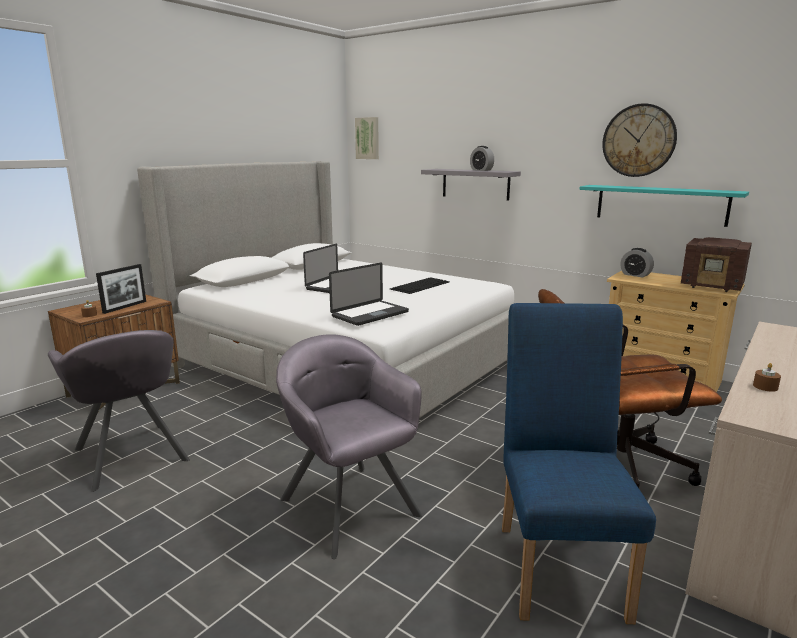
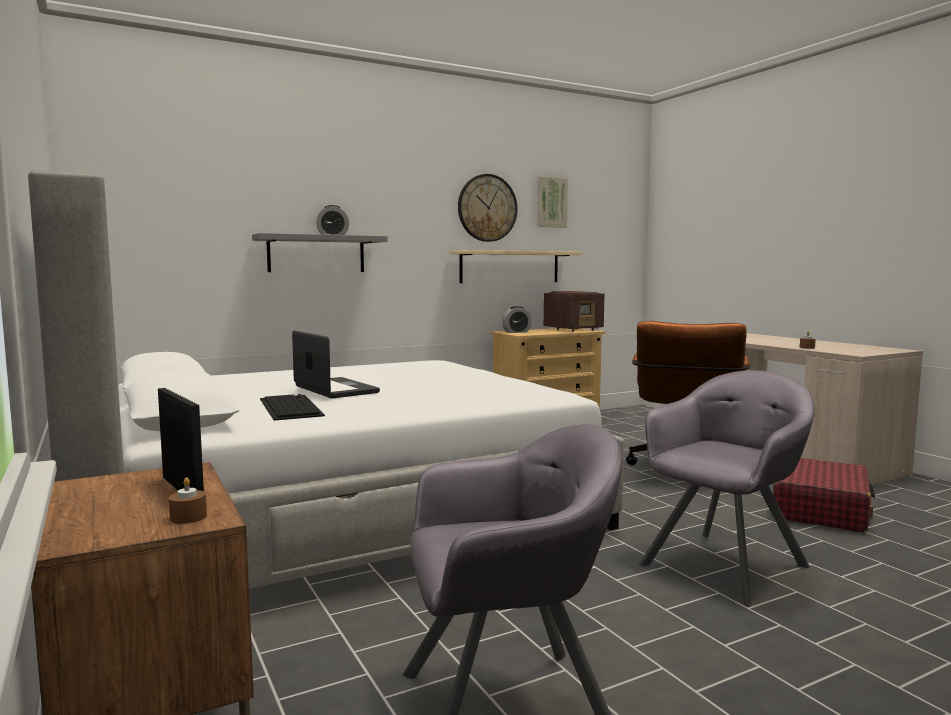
camera: 65 degrees left, 10 degrees down
(349, 506) = (725, 565): grey armchair -> grey armchair turned 150 degrees clockwise
(368, 138) = (109, 185): picture -> picture (551, 202)
(370, 314) = (508, 389): laptop -> none
(420, 285) = (399, 372): keyboard -> keyboard (289, 407)
(559, 561) = (820, 509): blue chair -> red suitcase
(660, 204) = (510, 267): turquoise shelf -> beige shelf

